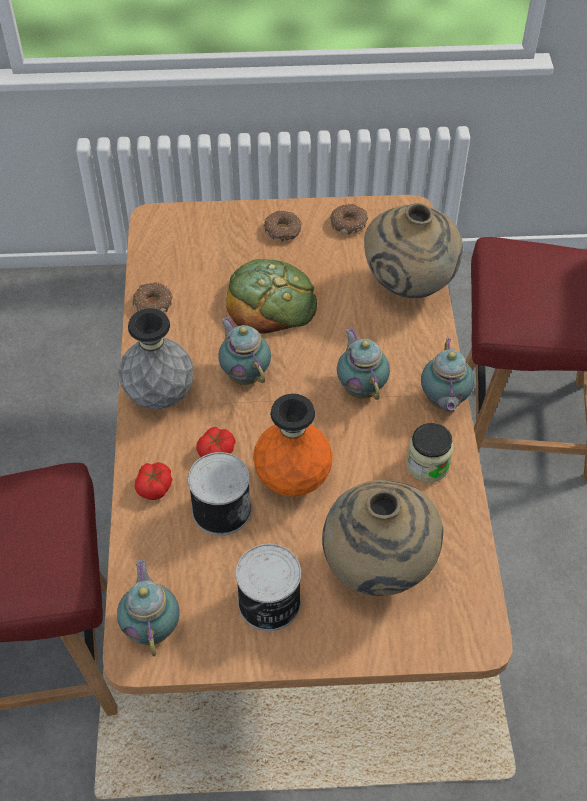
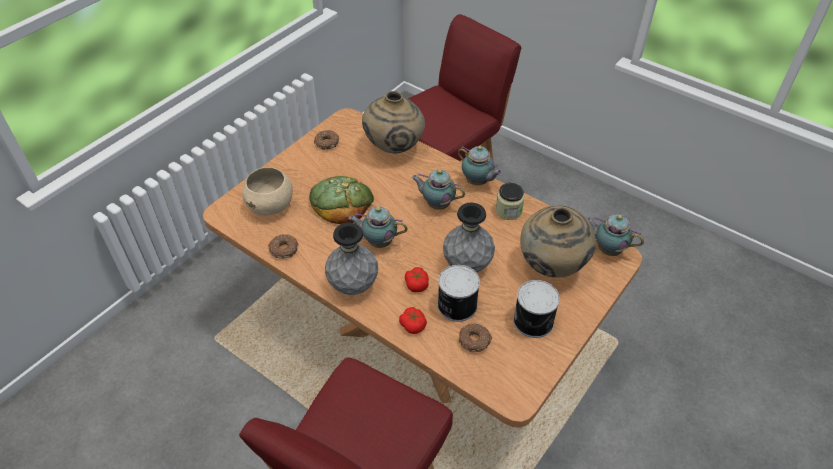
camera: 50 degrees left, 5 degrees down
(152, 627) = (504, 380): teapot -> teapot (607, 249)
(203, 249) = (271, 206): none -> beige bowl
(283, 231) = (300, 168): donut -> donut (475, 341)
(292, 480) = (467, 265): orange vase -> grey vase

